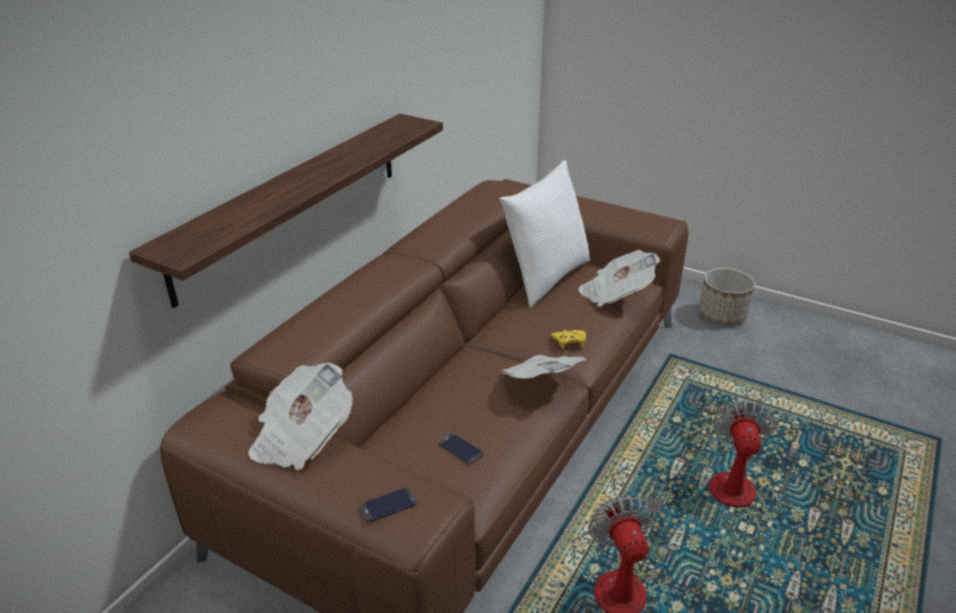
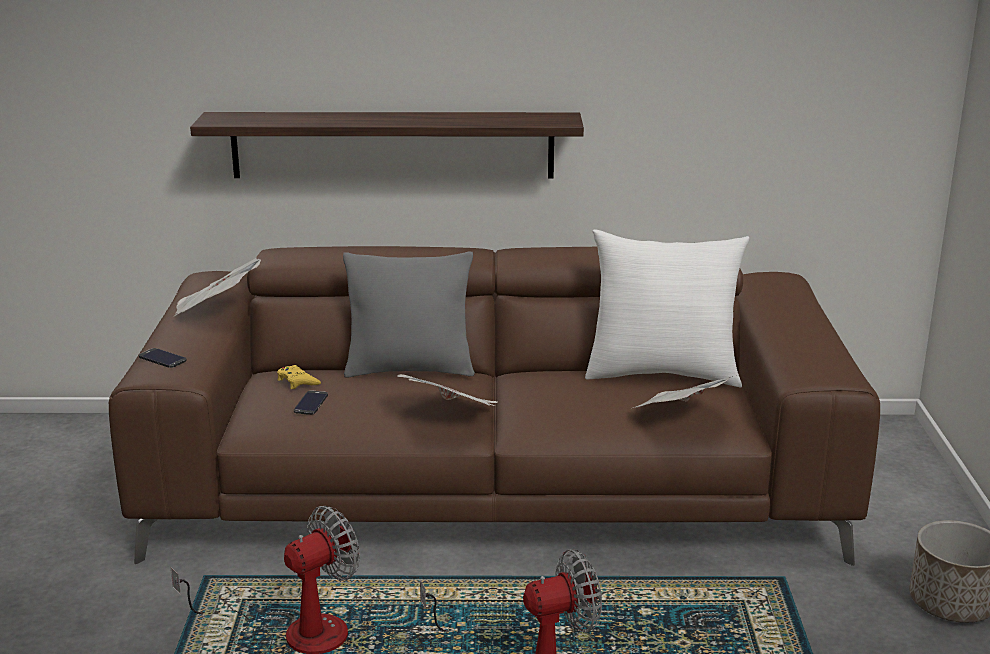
camera: 60 degrees right, 10 degrees down
(439, 377) = (410, 369): none -> grey pillow
(569, 341) = (546, 412): yellow game controller -> yellow game controller (297, 381)

